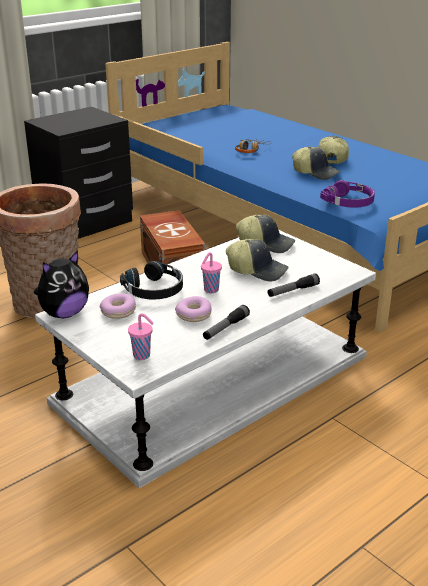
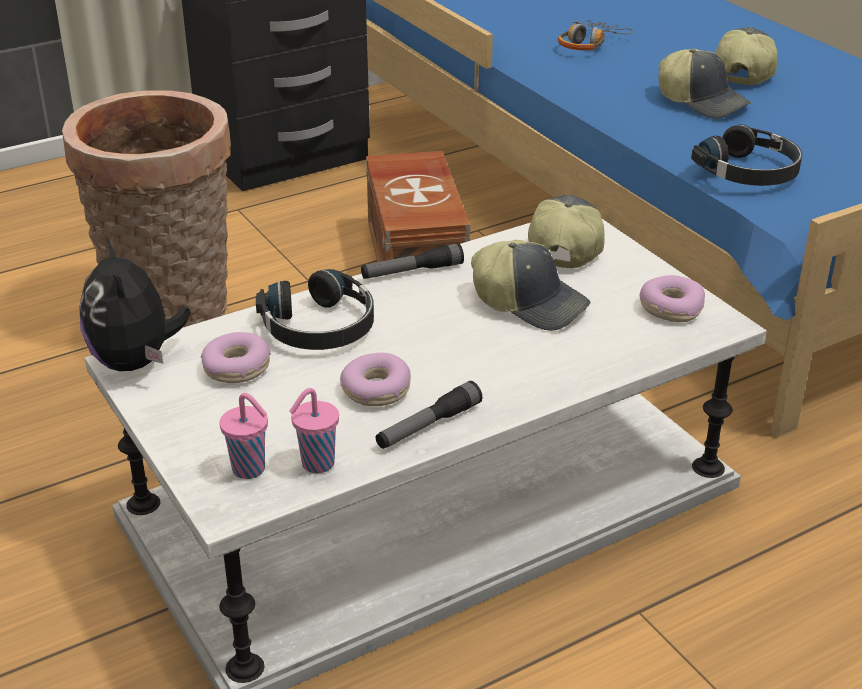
camera: 10 degrees right, 5 degrees up
(64, 313) = (136, 362): plush toy -> plush toy turned 105 degrees clockwise
(210, 290) = (425, 339): pink cup -> pink cup (316, 464)
(266, 244) = (564, 246): cap -> cap turned 105 degrees counterclockwise
(293, 291) = (586, 356): flashlight -> flashlight (412, 271)
(327, 267) = (670, 308): none -> donut
(349, 202) = (749, 172): purple headphones -> black headphones

